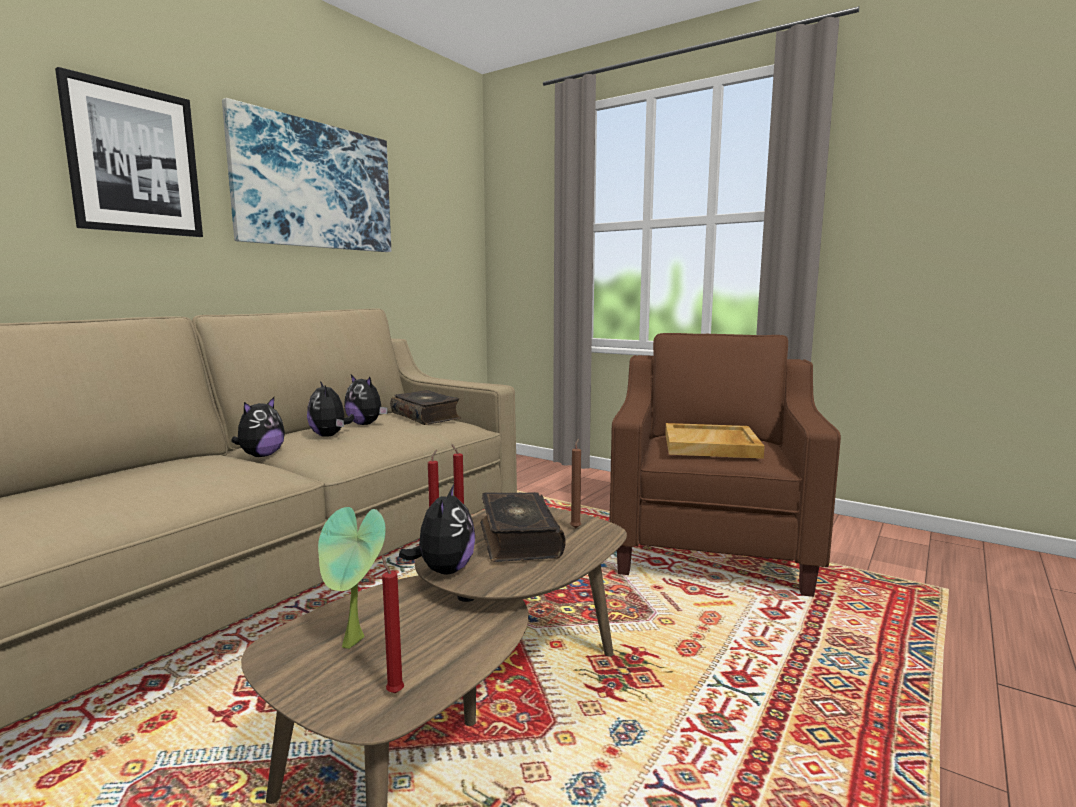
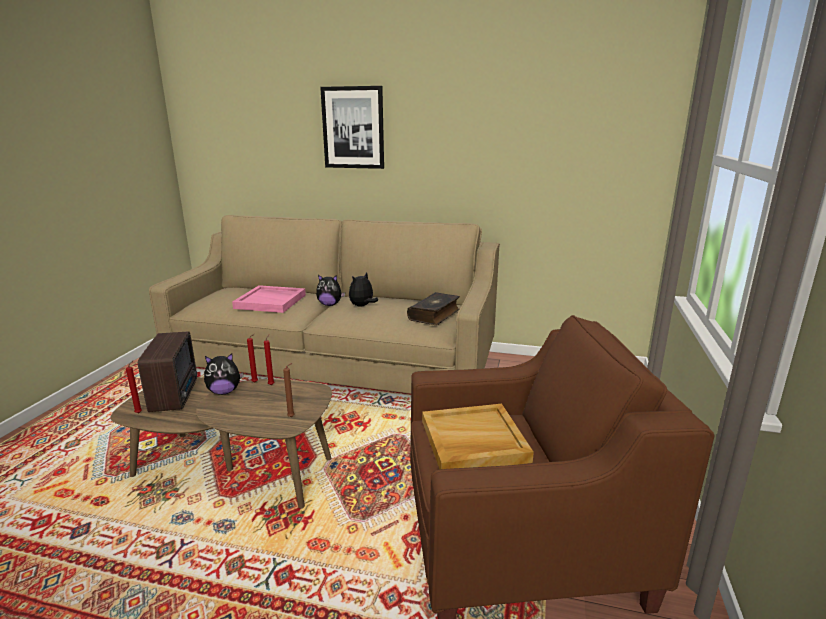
camera: 70 degrees right, 10 degrees up
(173, 476) = (271, 301): none -> pink tray
(315, 186) = (467, 125): picture -> none
(355, 644) = (176, 395): potted plant -> radio
(366, 424) = (396, 306): plush toy -> none
(517, 539) = (269, 402): book -> none

